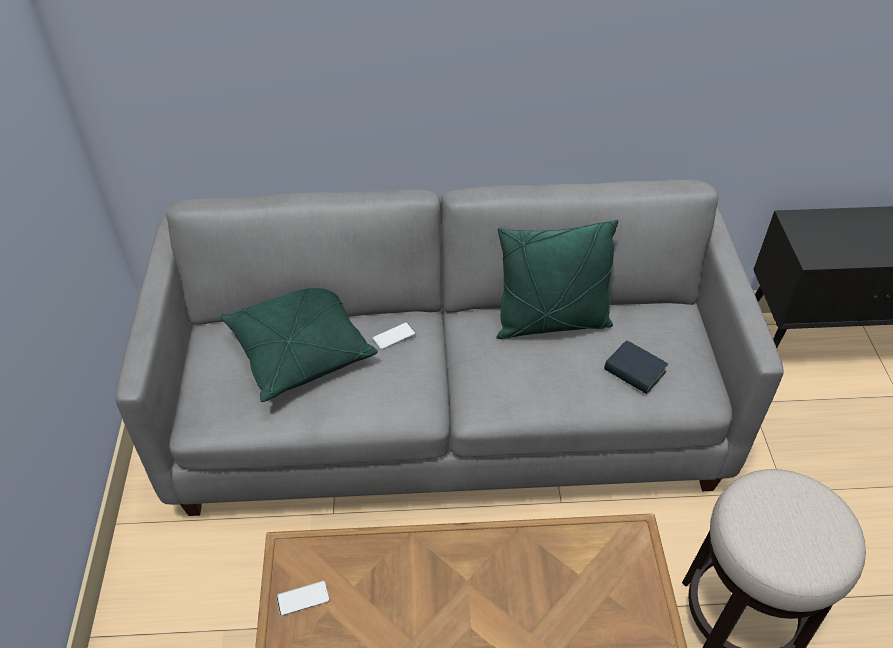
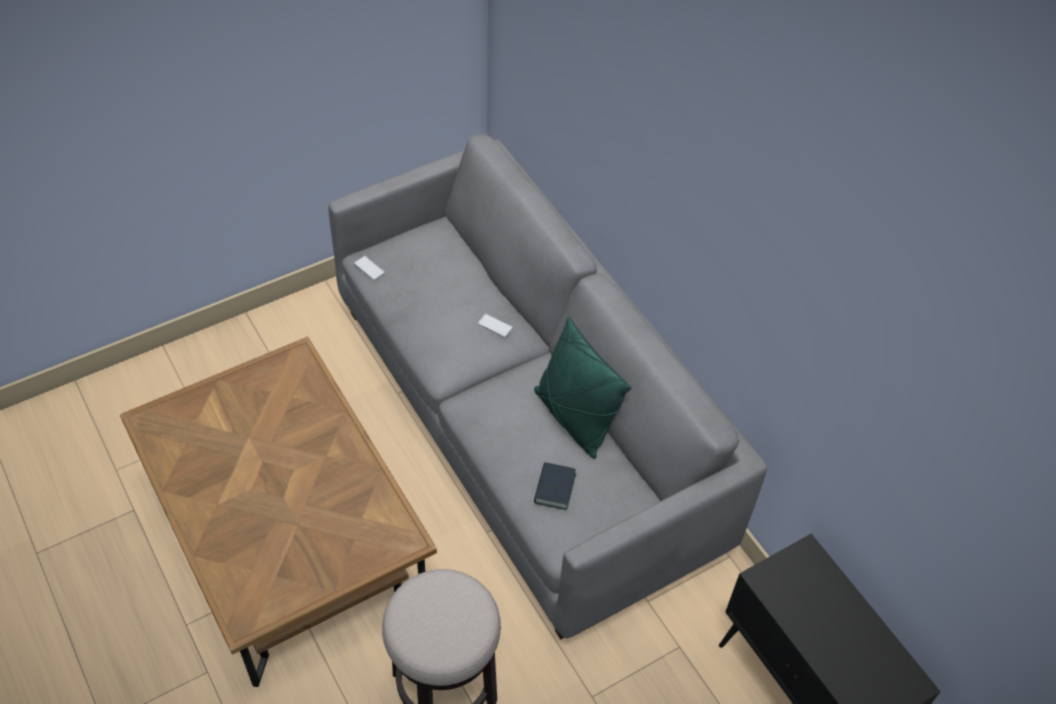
camera: 60 degrees right, 5 degrees up
(299, 350) = (450, 280): green pillow -> none
(303, 598) = (271, 375): phone -> phone (369, 268)

